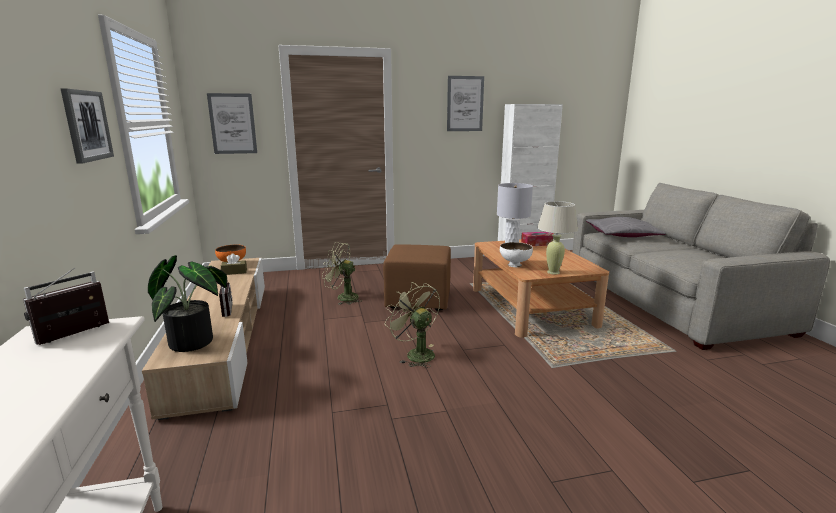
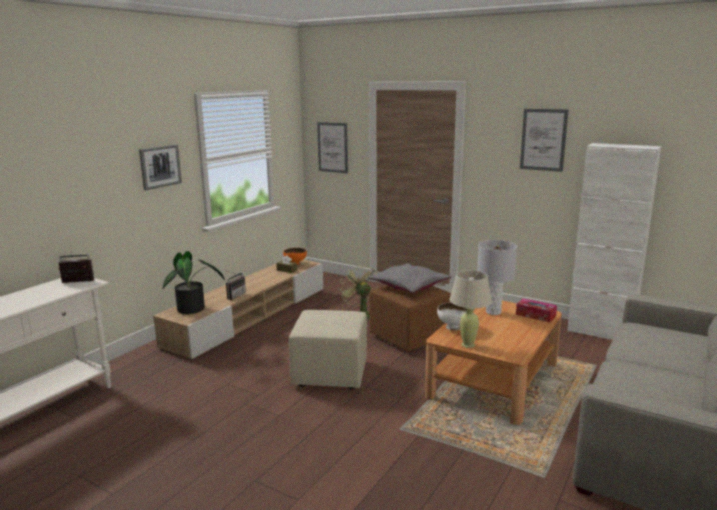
camera: 45 degrees right, 0 degrees up
(415, 354) = (329, 374): green fan -> beige ottoman
(621, 235) = (652, 335): grey pillow -> grey pillow (409, 286)

